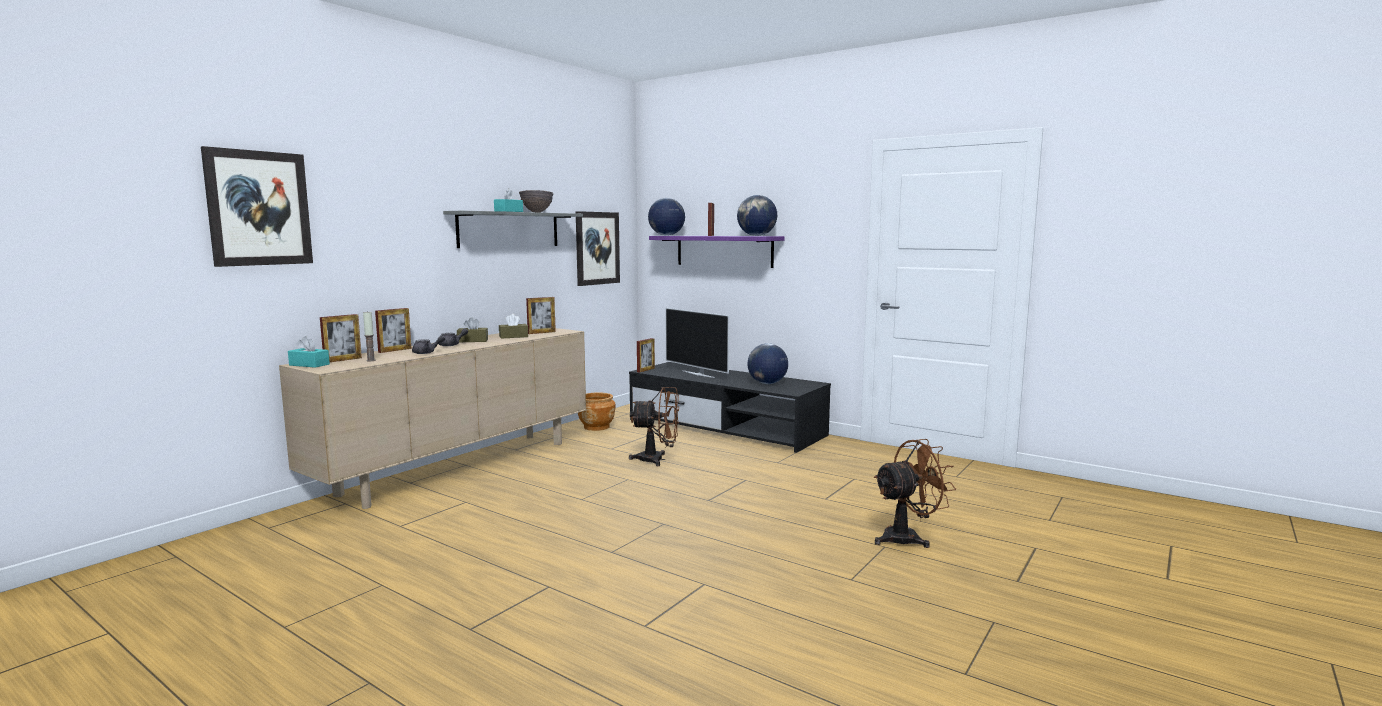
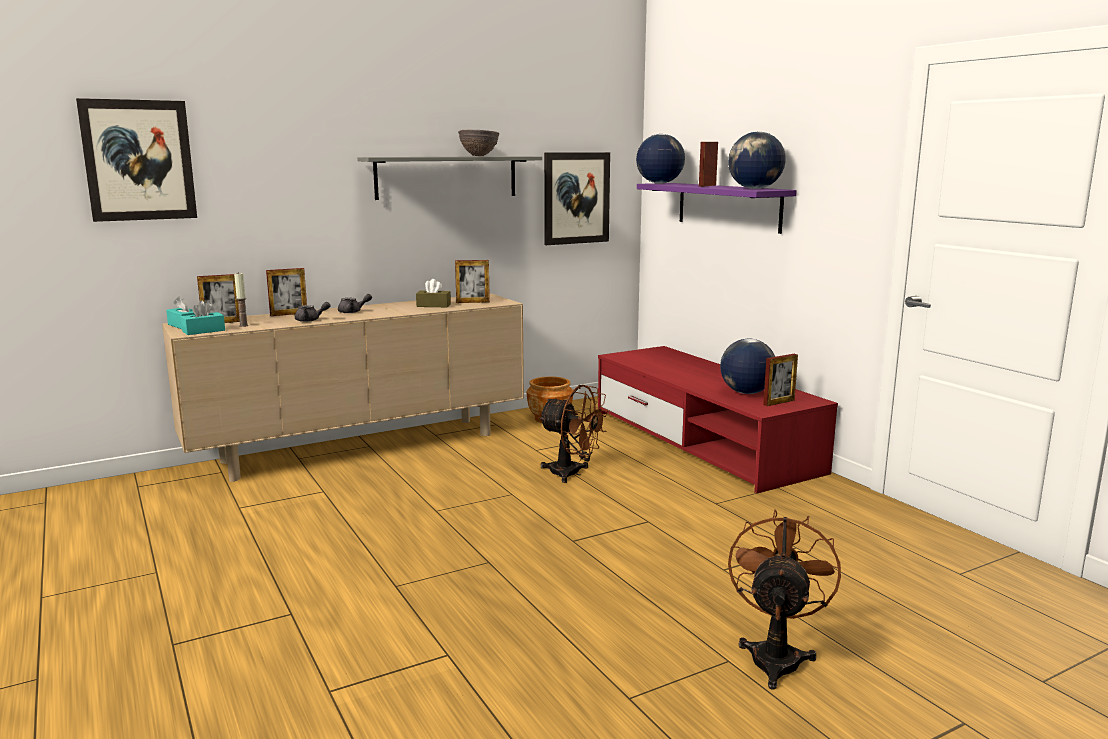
camera: 25 degrees right, 5 degrees up
(472, 341) = (383, 308): brown tissue box -> none
(508, 211) = (438, 156): turquoise tissue box -> turquoise tissue box (203, 331)
(646, 370) = (619, 355): picture frame -> picture frame (779, 402)
(698, 374) = (676, 368): television -> none
(726, 427) = (703, 441): black tv stand -> red tv stand
(908, 537) = (776, 655): brown fan -> brown fan turned 75 degrees counterclockwise

